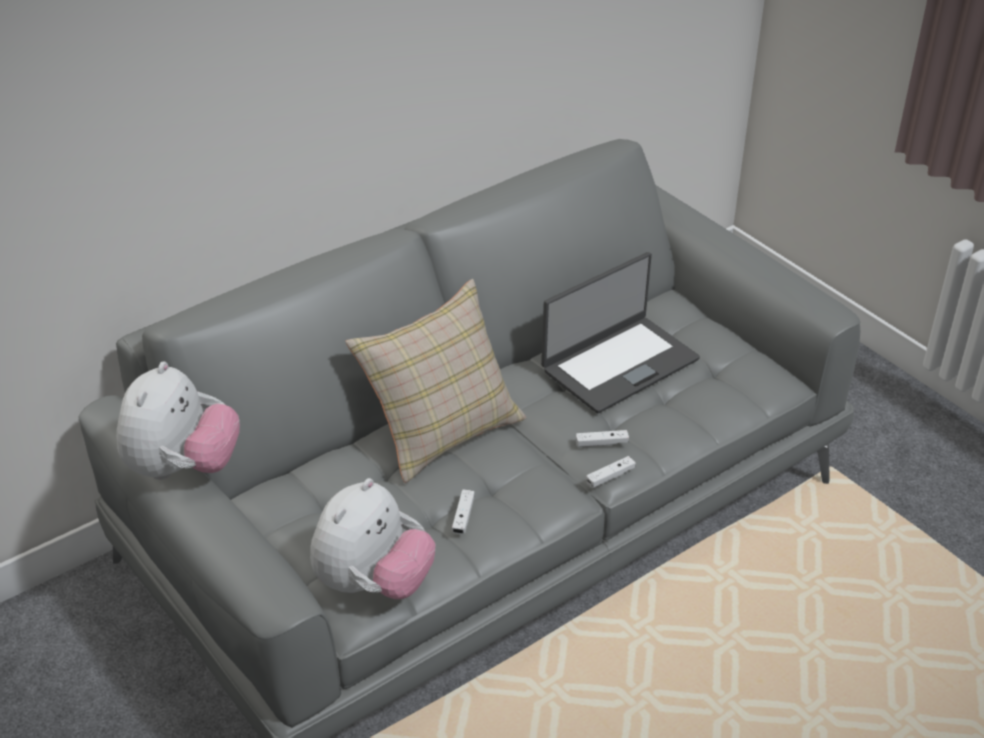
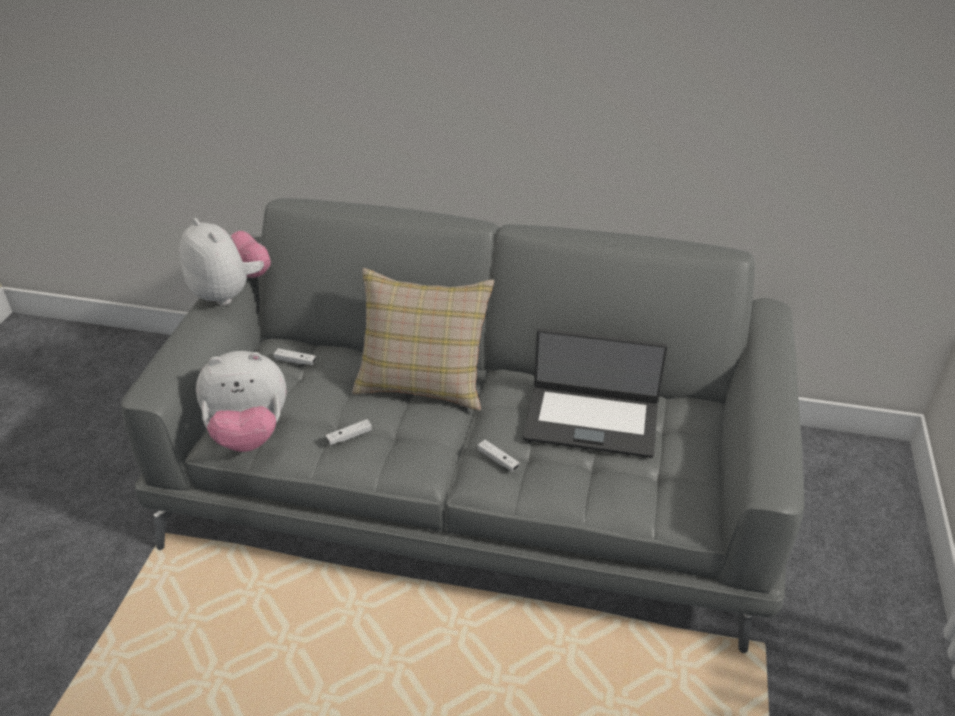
camera: 50 degrees right, 0 degrees up
(182, 468) = (230, 293): plush toy -> plush toy turned 105 degrees counterclockwise
(610, 477) = (468, 484): white game controller -> white game controller (295, 361)

